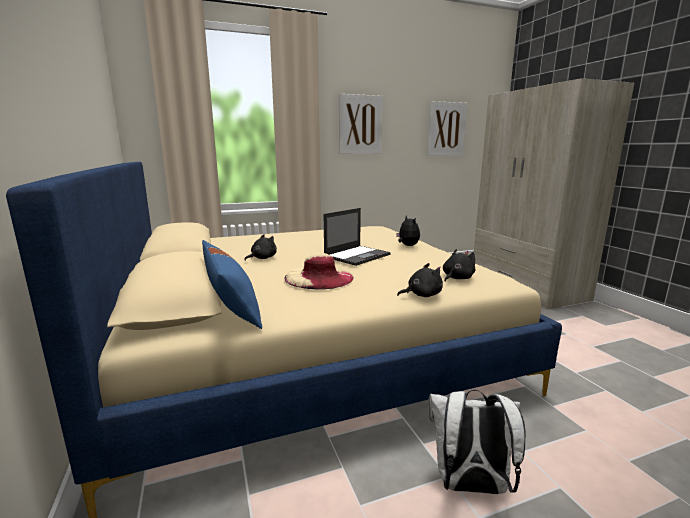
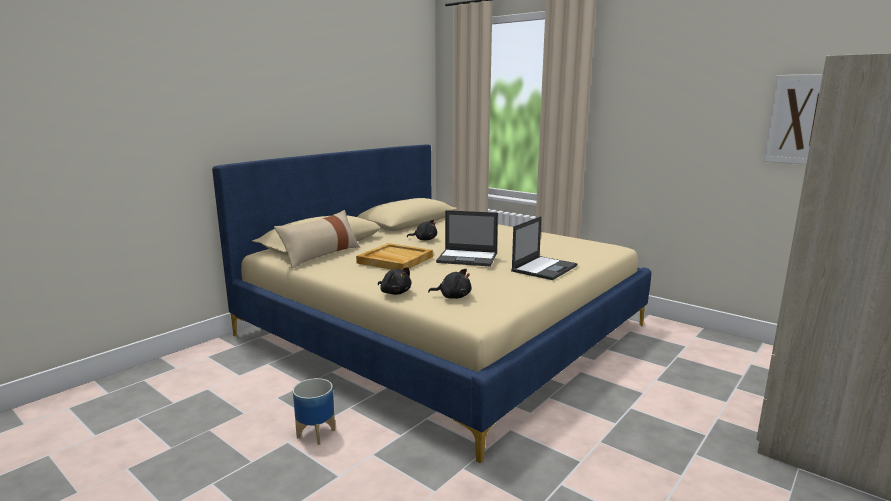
camera: 60 degrees right, 0 degrees up
(231, 305) = (321, 255): blue pillow -> beige pillow
(319, 277) = (394, 260): beige hat -> beige tray
(360, 124) = (651, 112): picture -> none
(407, 246) = (544, 268): plush toy -> laptop
(469, 486) = (315, 433): white backpack -> planter

